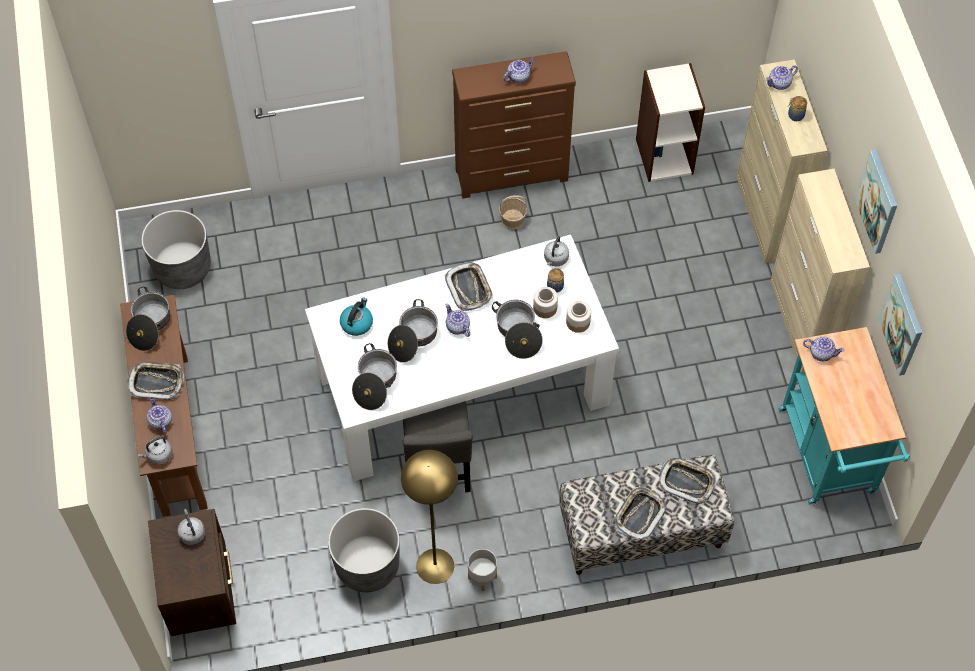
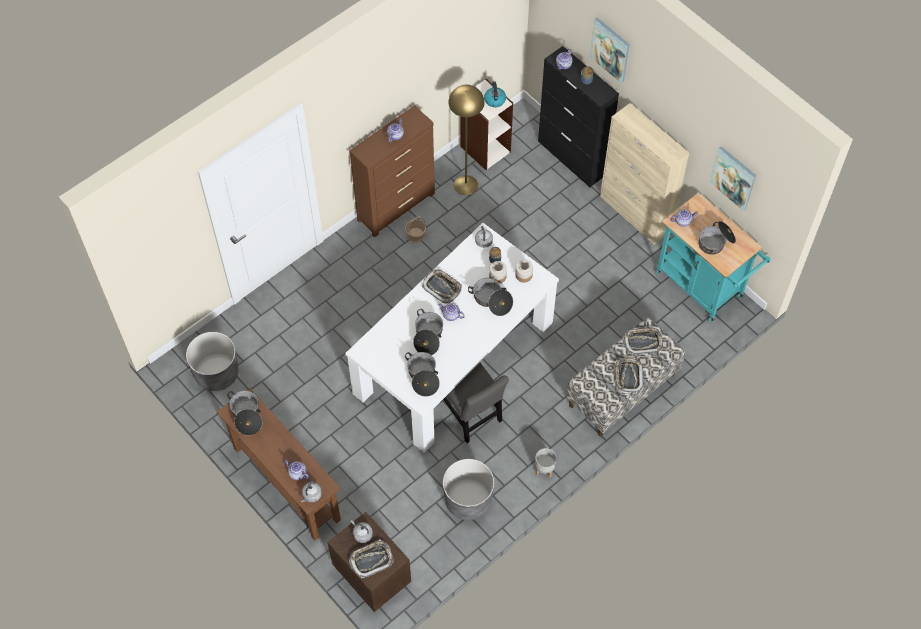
camera: 30 degrees left, 0 degrees up
(156, 382) = (277, 450): tray -> tray (371, 560)
(357, 323) = (385, 345): kettle -> kettle (494, 100)
(435, 566) = (510, 478): yellow floor lamp -> yellow floor lamp (465, 185)
(766, 217) = (572, 158): beige cabinet -> black cabinet
(847, 401) = (716, 242): none -> cooking pot
(878, 201) = (683, 108): picture -> picture (610, 49)

